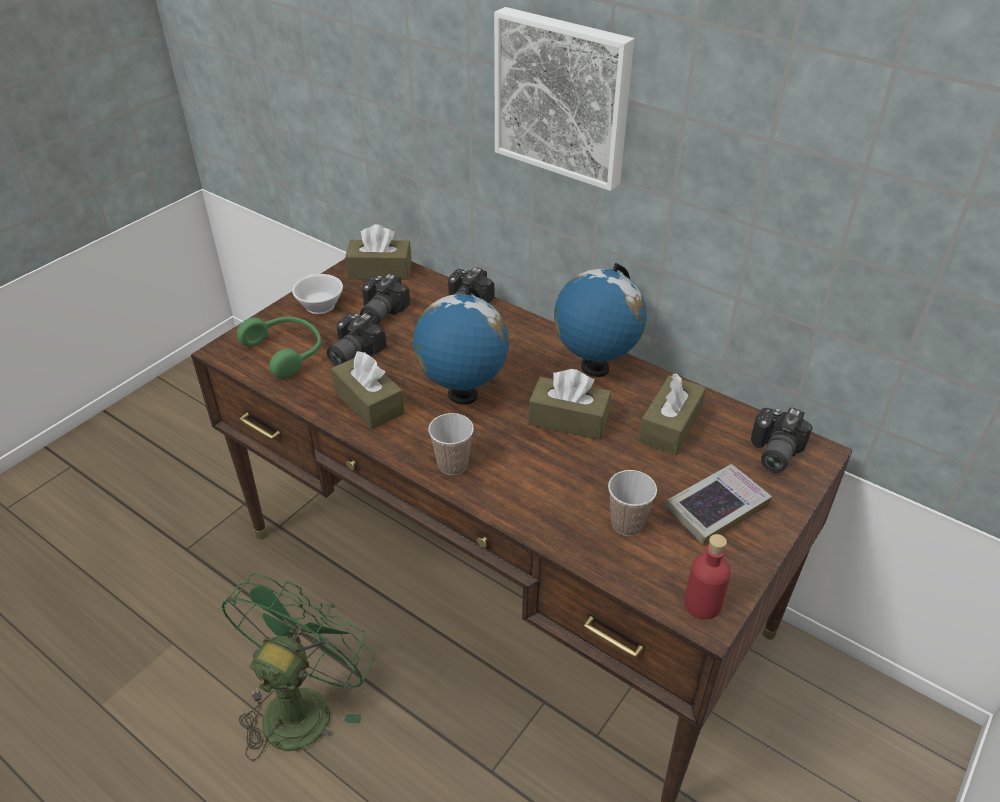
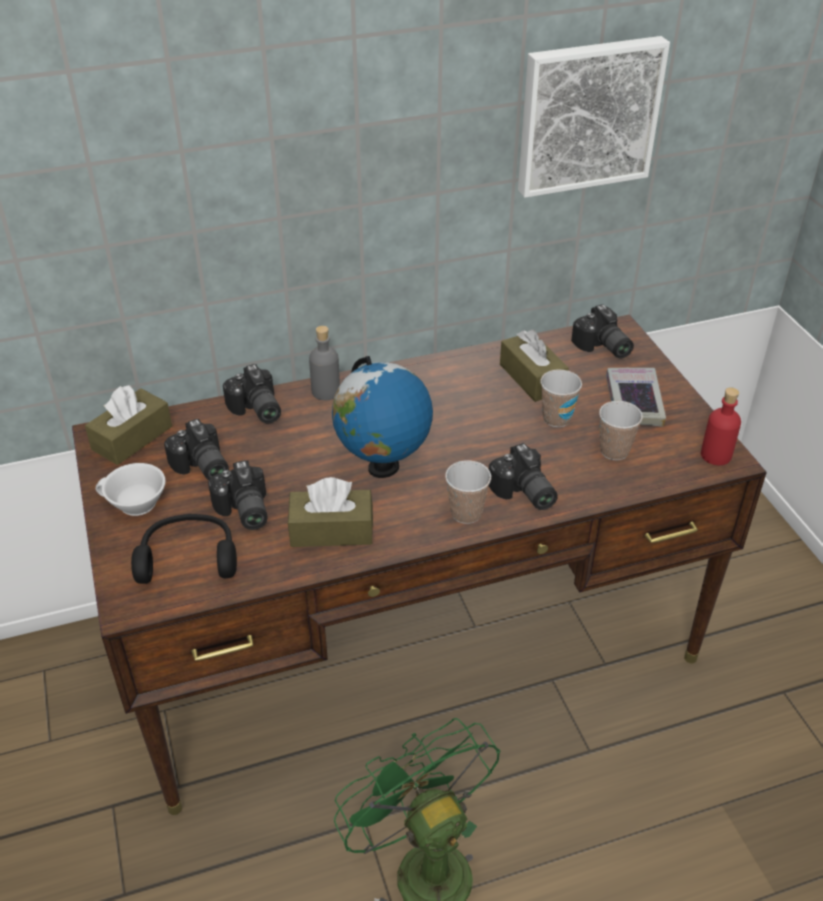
camera: 55 degrees left, 0 degrees up
(287, 352) = (188, 557): green headphones -> black headphones
(508, 488) = (523, 494): none -> camera
(520, 325) = (326, 391): none -> grey bottle
(563, 97) = (315, 145): picture -> picture (587, 115)
(568, 419) = (474, 424): brown tissue box -> none
(594, 368) = (426, 379): globe -> none
(631, 466) = (556, 419): none -> cup

